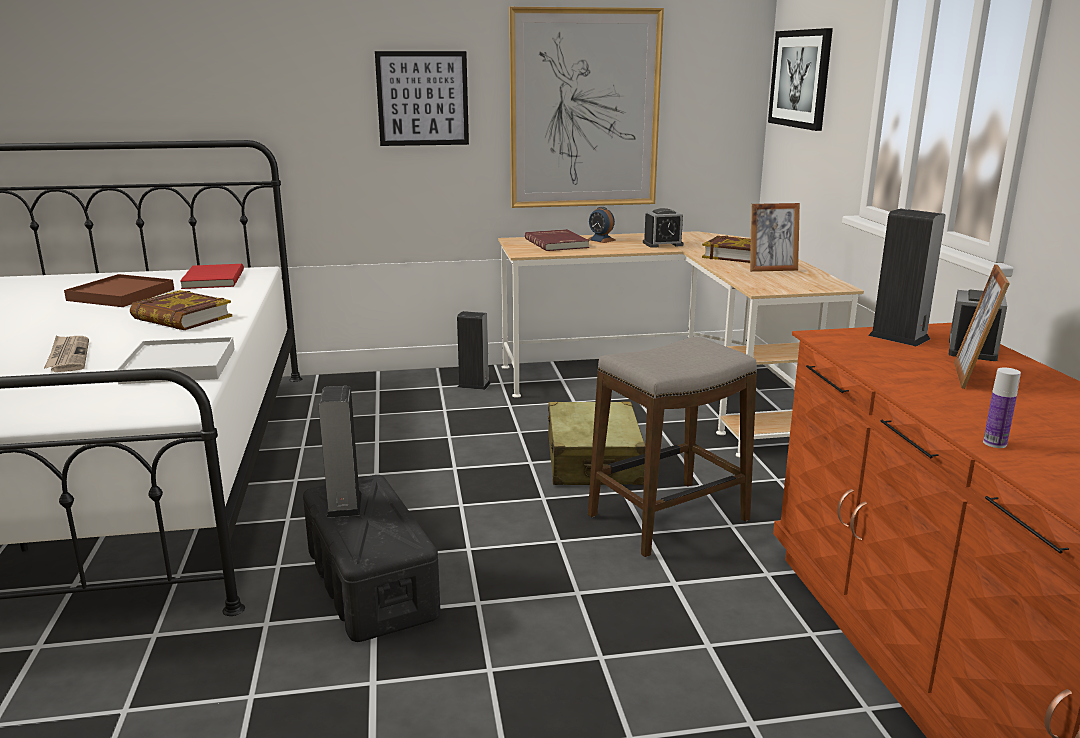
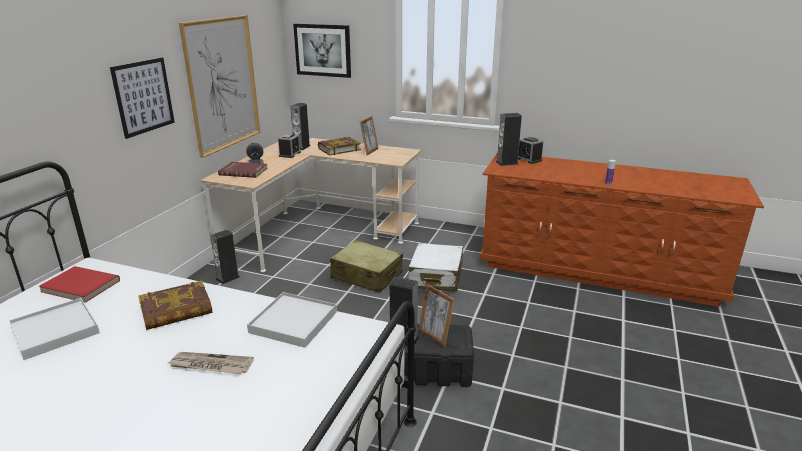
camera: 60 degrees left, 5 degrees up
(121, 295) = (56, 331): brown tray -> white tray
(669, 518) = (436, 277): stool -> white suitcase
(703, 242) = (301, 147): none -> speaker
(970, 376) = (553, 168): picture frame -> picture frame (435, 336)

